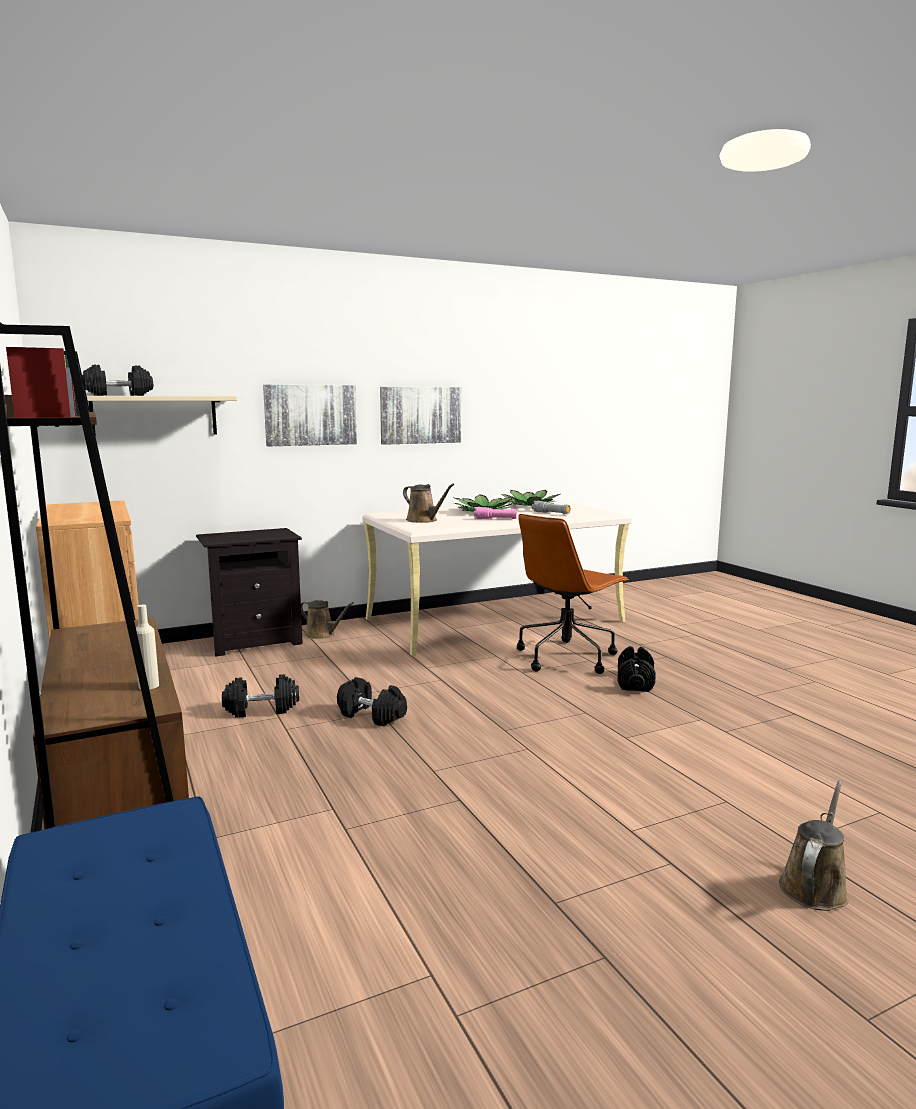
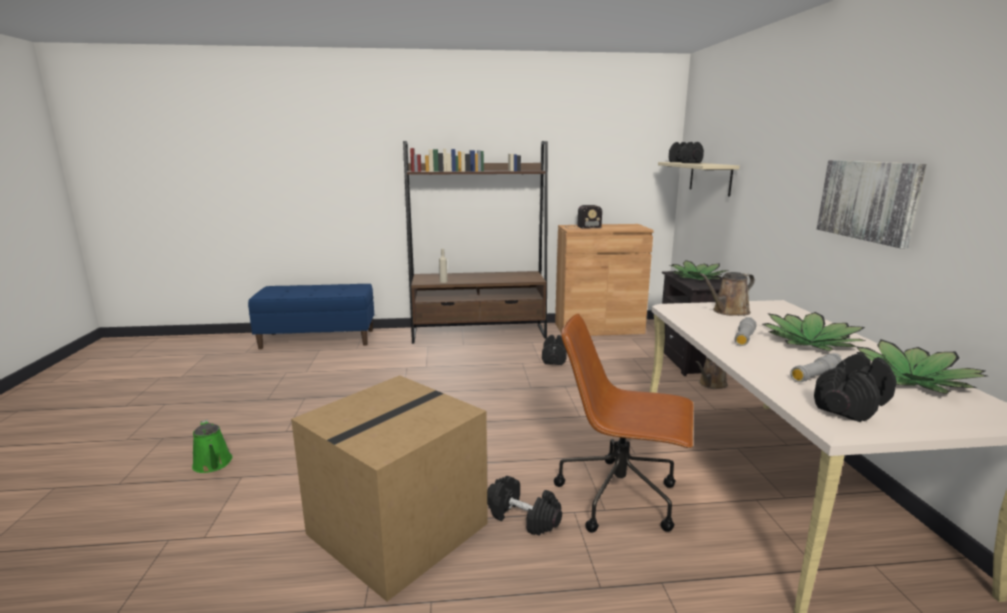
camera: 110 degrees right, 5 degrees up
(82, 517) = (581, 227): none -> radio
(244, 536) = (696, 278): none -> potted plant
(310, 415) = (778, 187): picture -> none
(372, 715) = (525, 385): black dumbbell -> black dumbbell (851, 405)
(495, 519) = (744, 339): pink flashlight -> grey flashlight
(566, 657) = (620, 497): brown office chair -> brown office chair turned 45 degrees counterclockwise
(718, 722) = (397, 530): none -> cardboard box
(814, 886) = (213, 464): brown watering can -> green watering can

